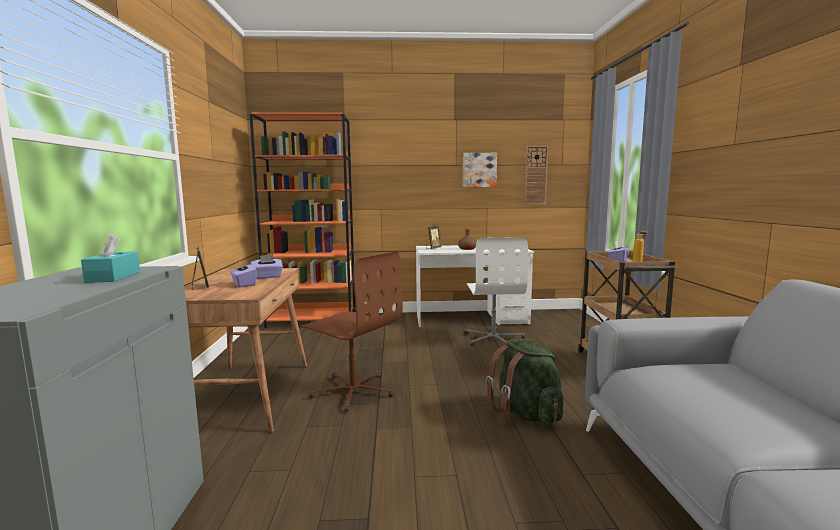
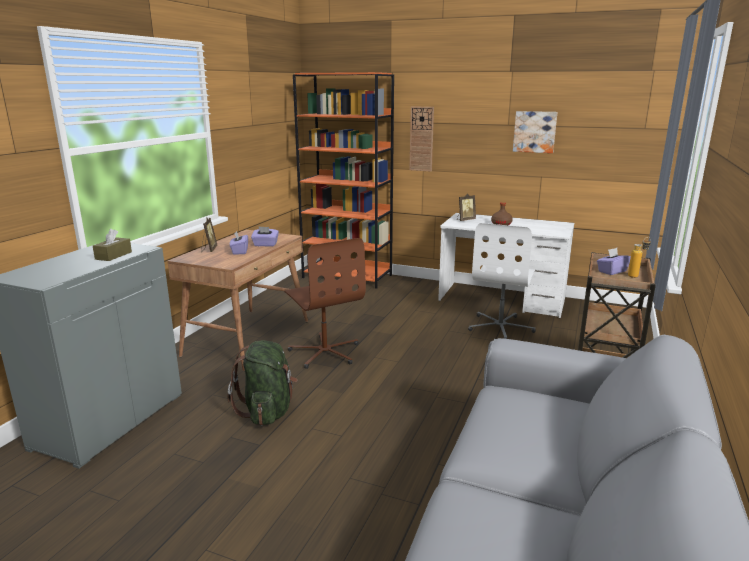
camera: 25 degrees right, 10 degrees up
(113, 277) = (113, 255): turquoise tissue box -> brown tissue box
(526, 414) = (447, 406): green backpack -> green backpack (268, 411)
(535, 175) = (606, 141): wall clock -> wall clock (421, 139)

